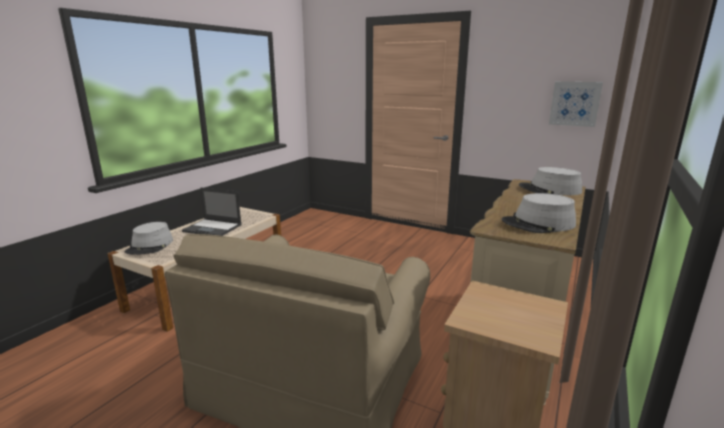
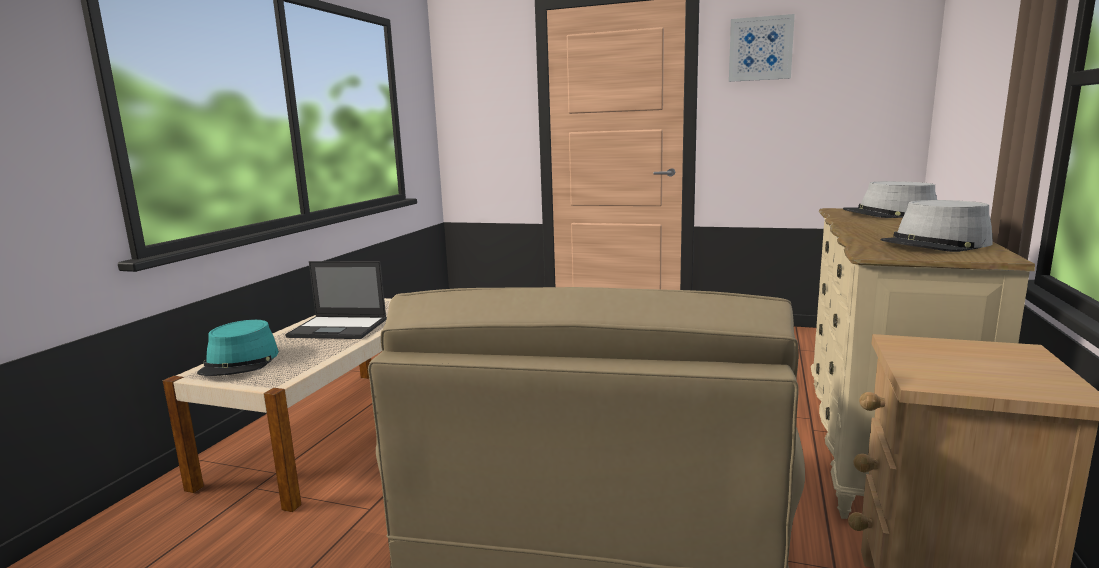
camera: 10 degrees left, 5 degrees down
(150, 246) = (240, 362): grey hat -> turquoise hat
(575, 103) = (862, 107): picture -> picture (760, 49)

